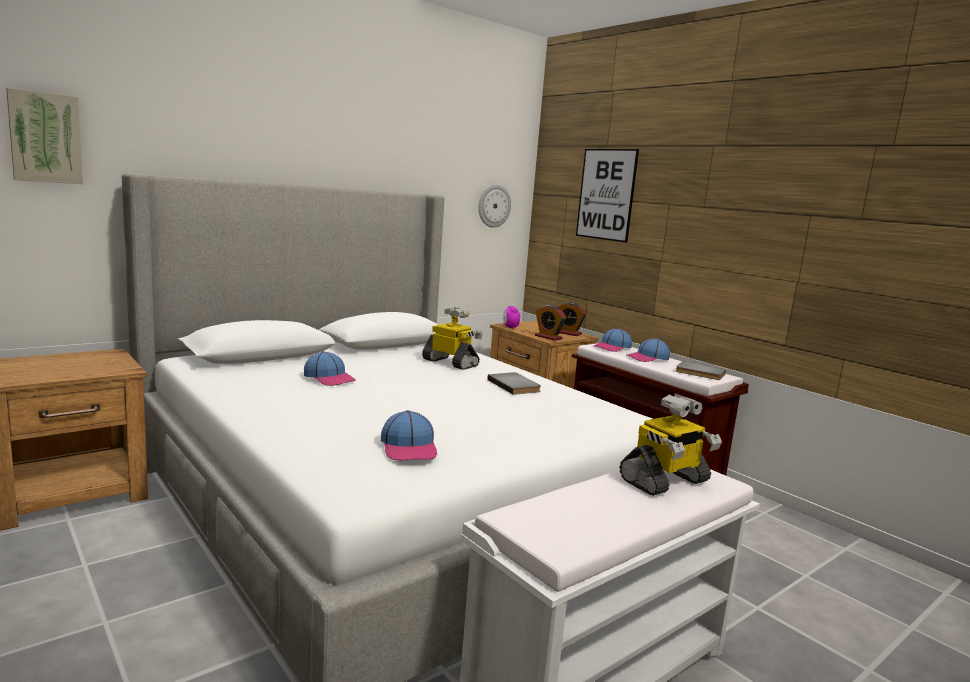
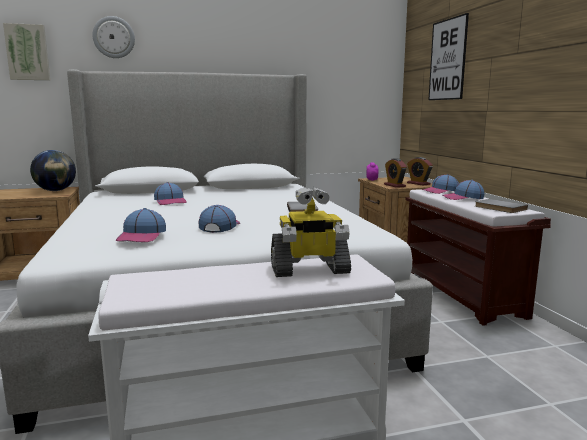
camera: 25 degrees right, 0 degrees up
(101, 360) = (55, 191): none -> globe
(451, 363) = (278, 197): toy robot -> none
(464, 420) = (219, 226): none -> cap
(493, 206) = (364, 83): wall clock -> wall clock (114, 37)

